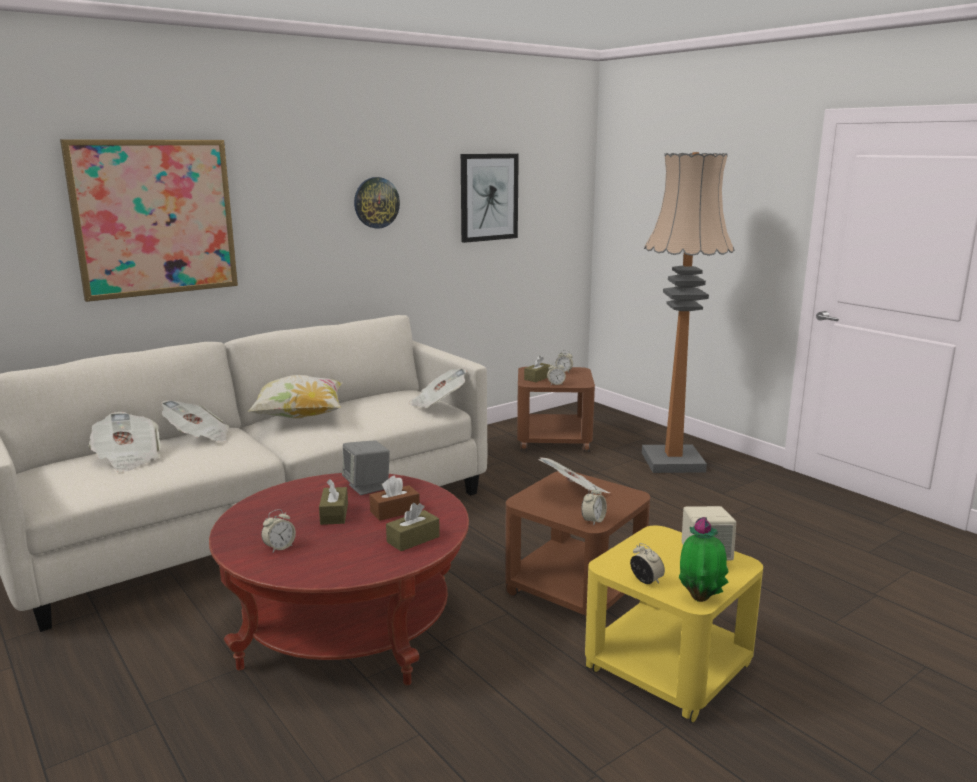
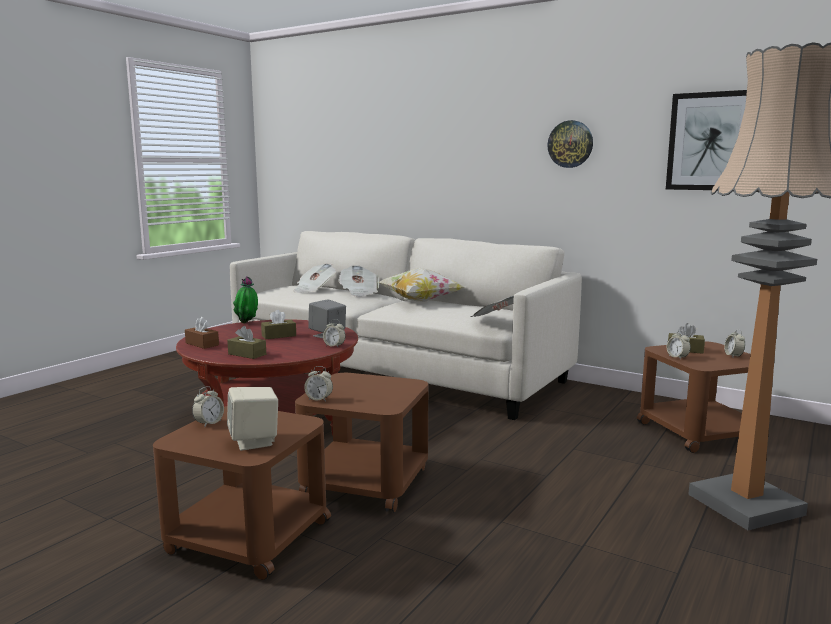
camera: 70 degrees right, 5 degrees down
(155, 218) = (406, 150): picture -> none
(279, 547) = (226, 334): alarm clock -> alarm clock (334, 346)
(395, 511) = (290, 345): brown tissue box -> brown tissue box (202, 344)
(573, 493) = (373, 389): newspaper -> none
(667, 668) = (247, 536): yellow side table -> brown side table
(700, 597) = (181, 442): potted plant -> potted plant (247, 323)

